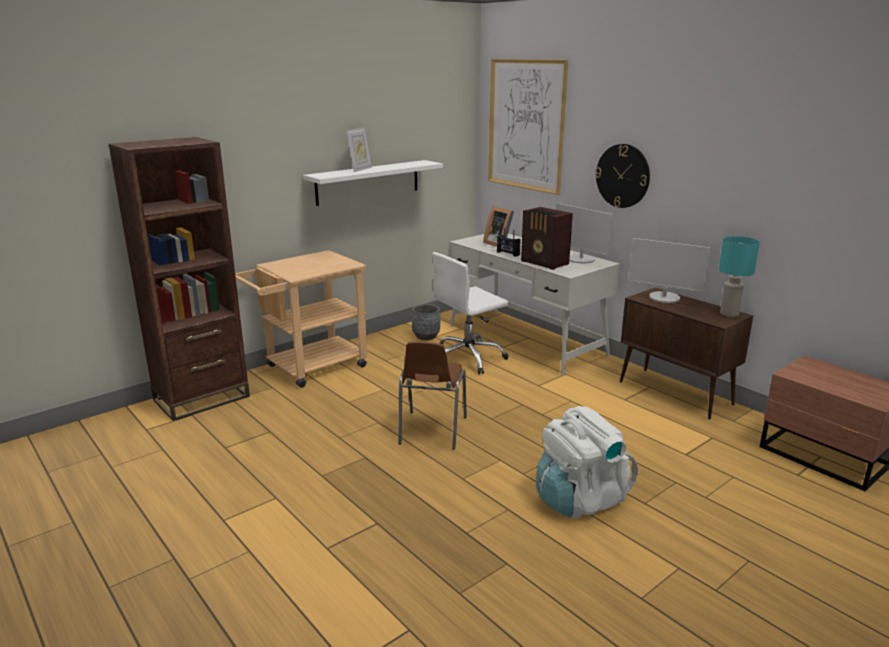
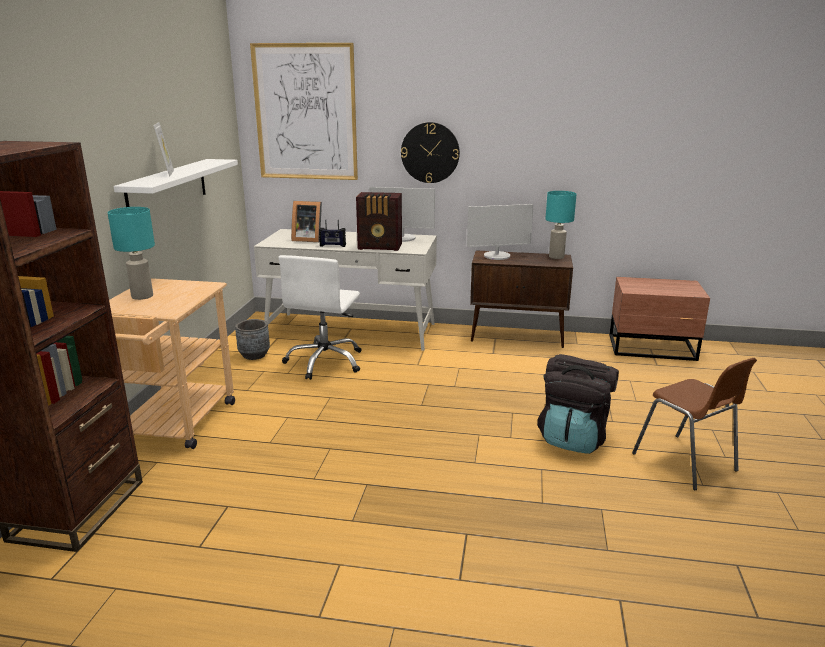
camera: 40 degrees left, 0 degrees up
(300, 262) = (141, 296): none -> turquoise table lamp
(431, 431) = (390, 435): brown chair -> brown chair (686, 463)
(580, 499) = (573, 438): white backpack -> black backpack

